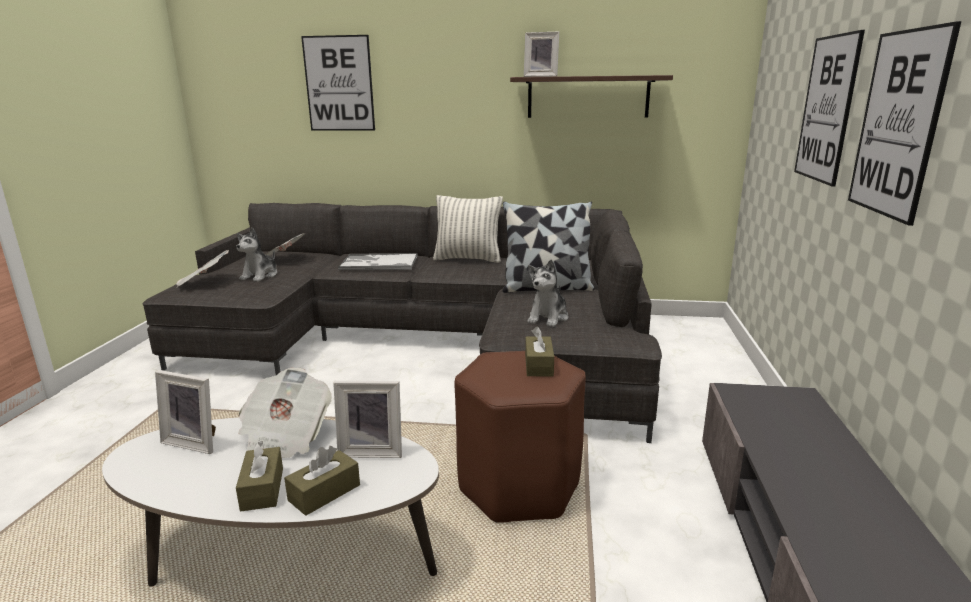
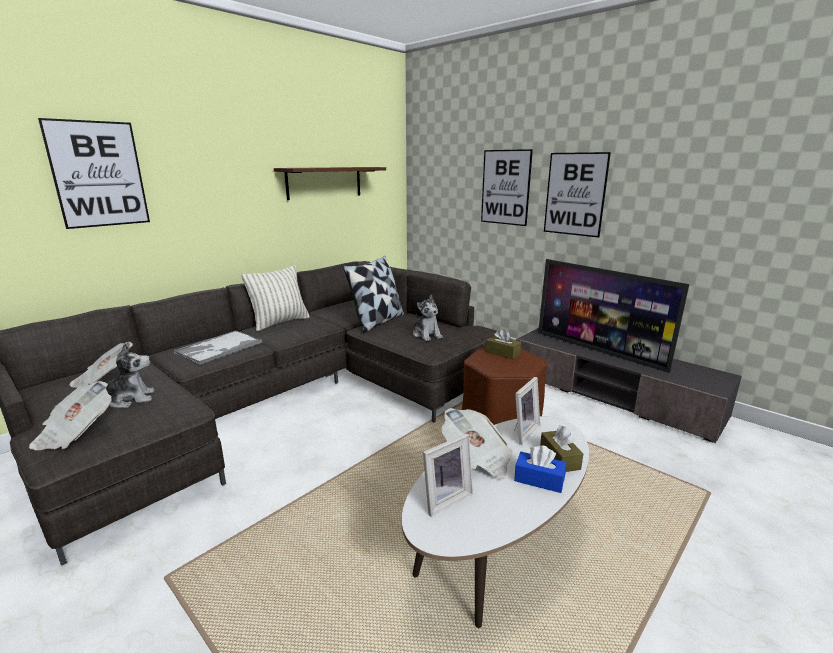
camera: 55 degrees left, 0 degrees up
(260, 275) = (129, 399): plush toy -> plush toy turned 75 degrees counterclockwise
(262, 489) = (539, 479): brown tissue box -> blue tissue box
(541, 76) = (298, 167): picture frame -> none
(808, 465) = (599, 351): none -> television

